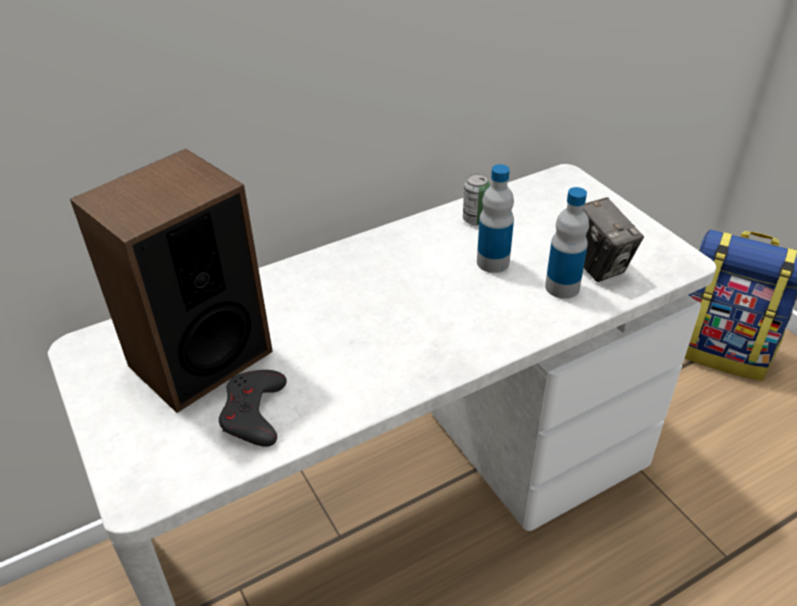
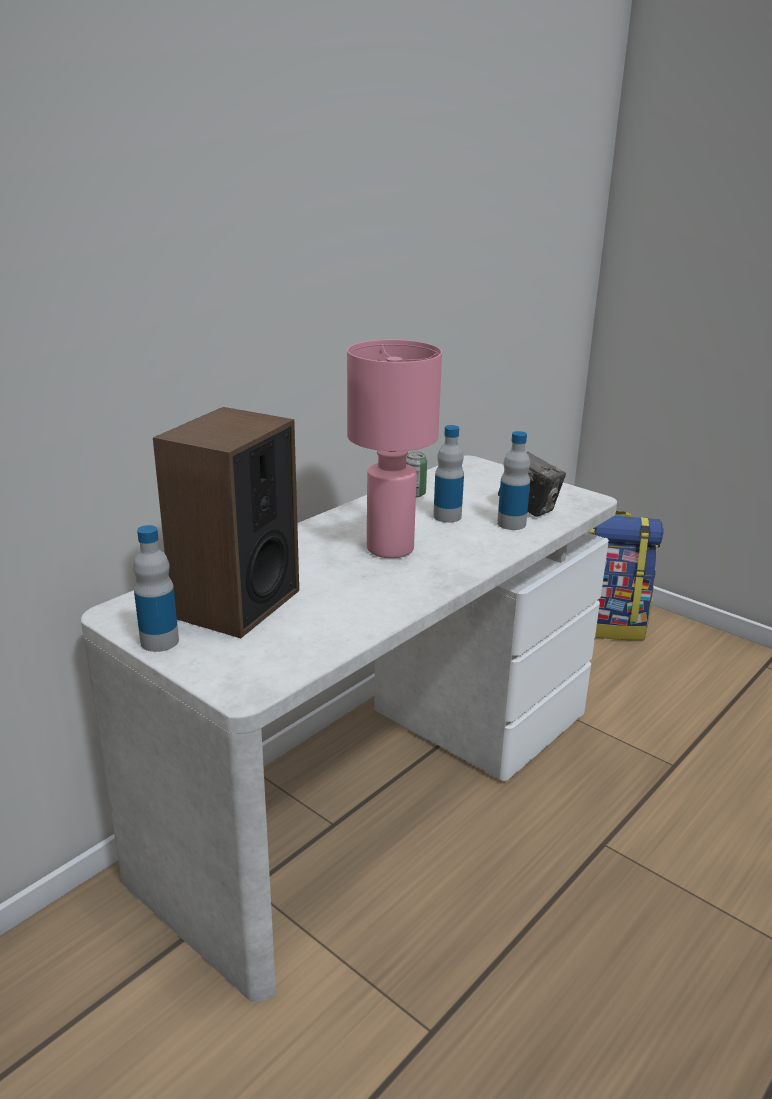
camera: 20 degrees left, 15 degrees down
(99, 399) = (159, 641): none -> bottle
(254, 413) = (311, 628): grey game controller -> none
(401, 304) = (389, 549): none -> pink table lamp

